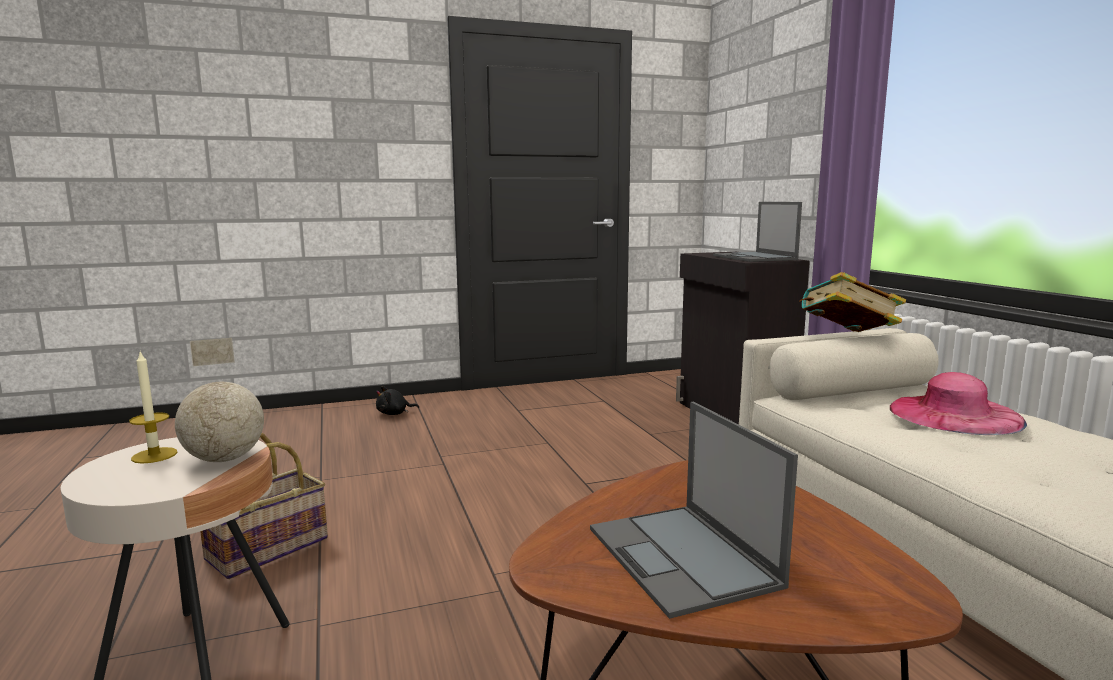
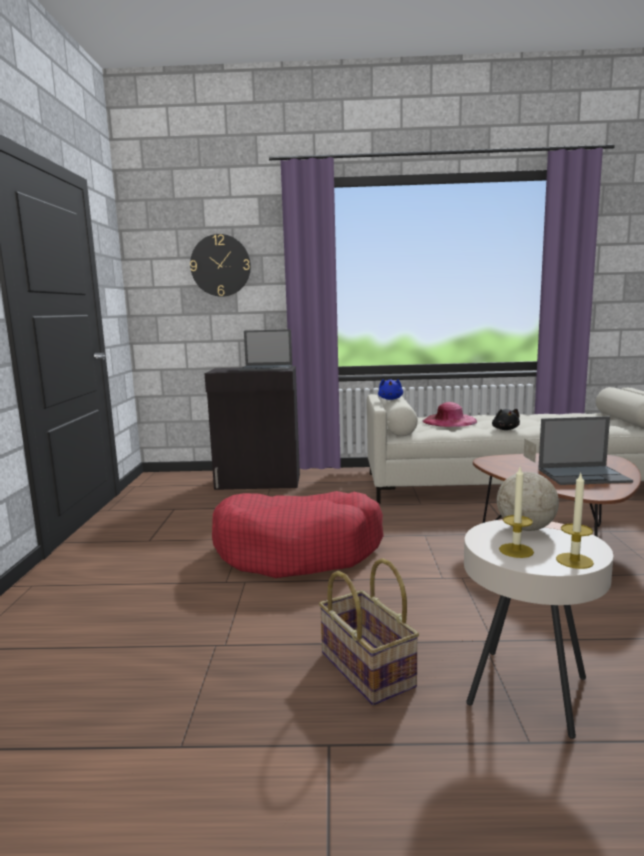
camera: 70 degrees left, 0 degrees up
(100, 482) = (574, 561): none -> candle
(394, 413) = (67, 599): black plush toy -> black plush toy (505, 429)
(533, 473) = (298, 550): none -> red dog bed
(778, 110) = (220, 265): none -> wall clock
(846, 336) = (390, 399): book -> blue plush toy

